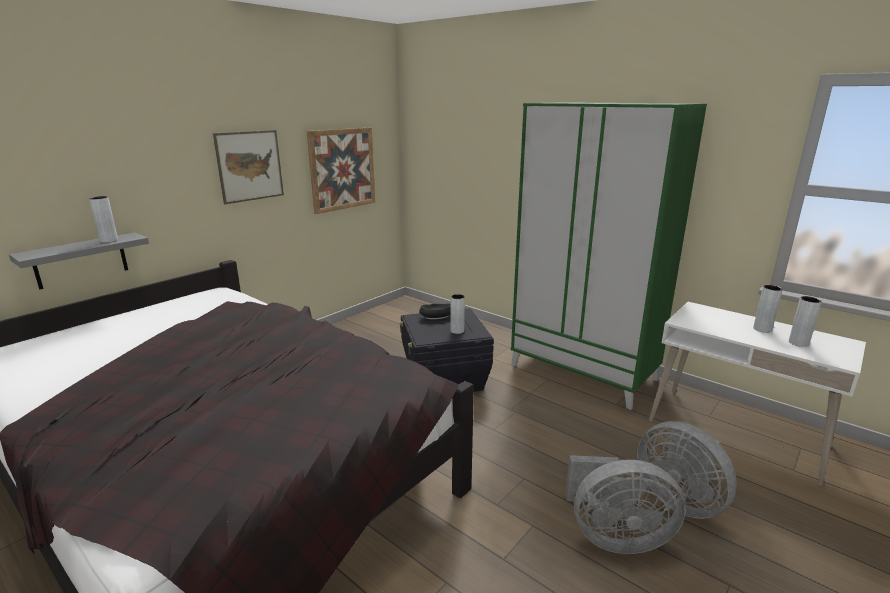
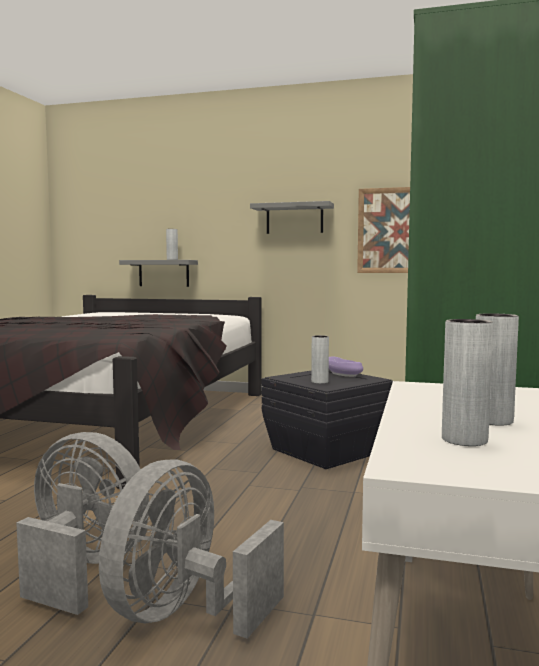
camera: 65 degrees right, 15 degrees down
(250, 166) = (294, 219): picture -> grey shelf
(437, 317) = (343, 374): black bowl -> purple bowl
(614, 536) = (84, 569): grey fan -> grey fan turned 135 degrees clockwise

